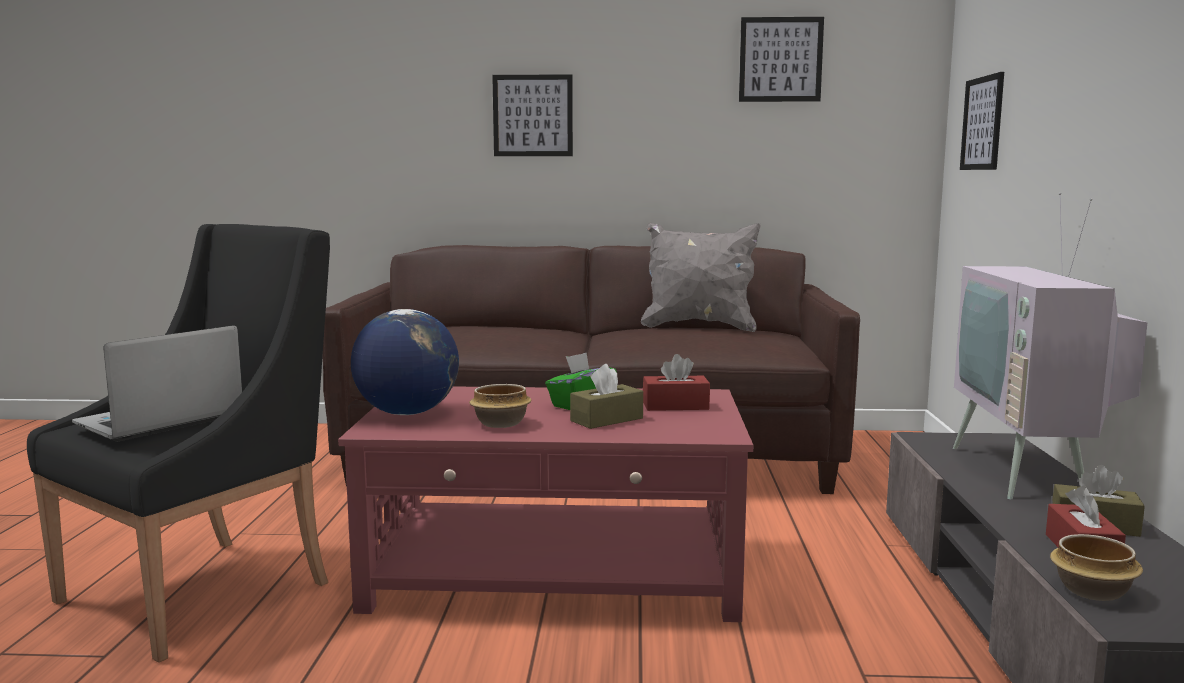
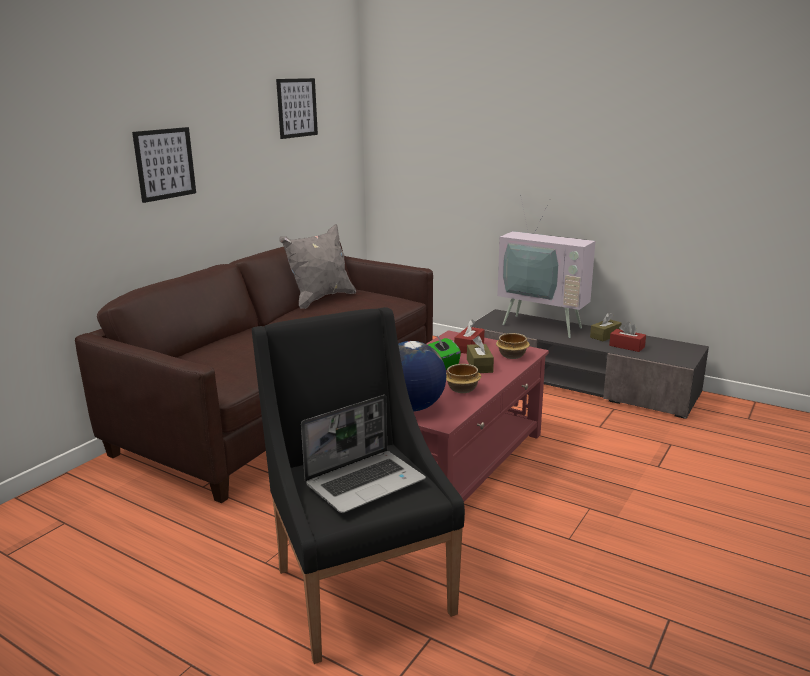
camera: 60 degrees left, 10 degrees up
(159, 421) = (366, 482): laptop -> laptop turned 105 degrees counterclockwise
(982, 123) = (416, 148): picture -> none
(1094, 592) = (660, 357): bowl -> bowl (512, 355)

